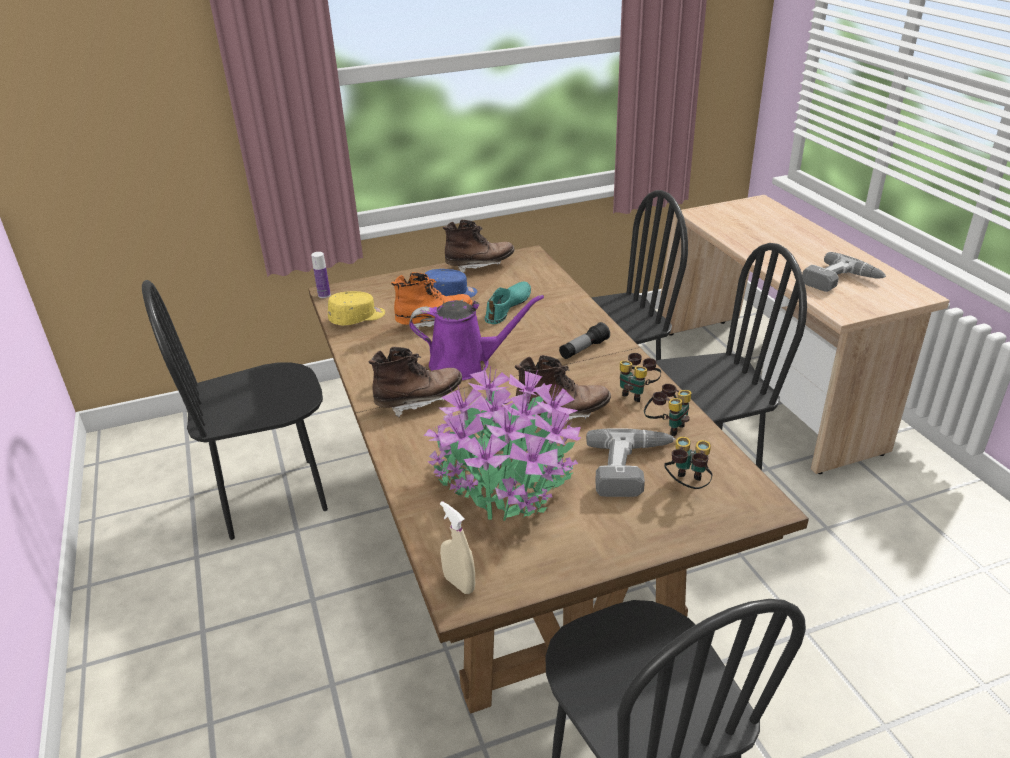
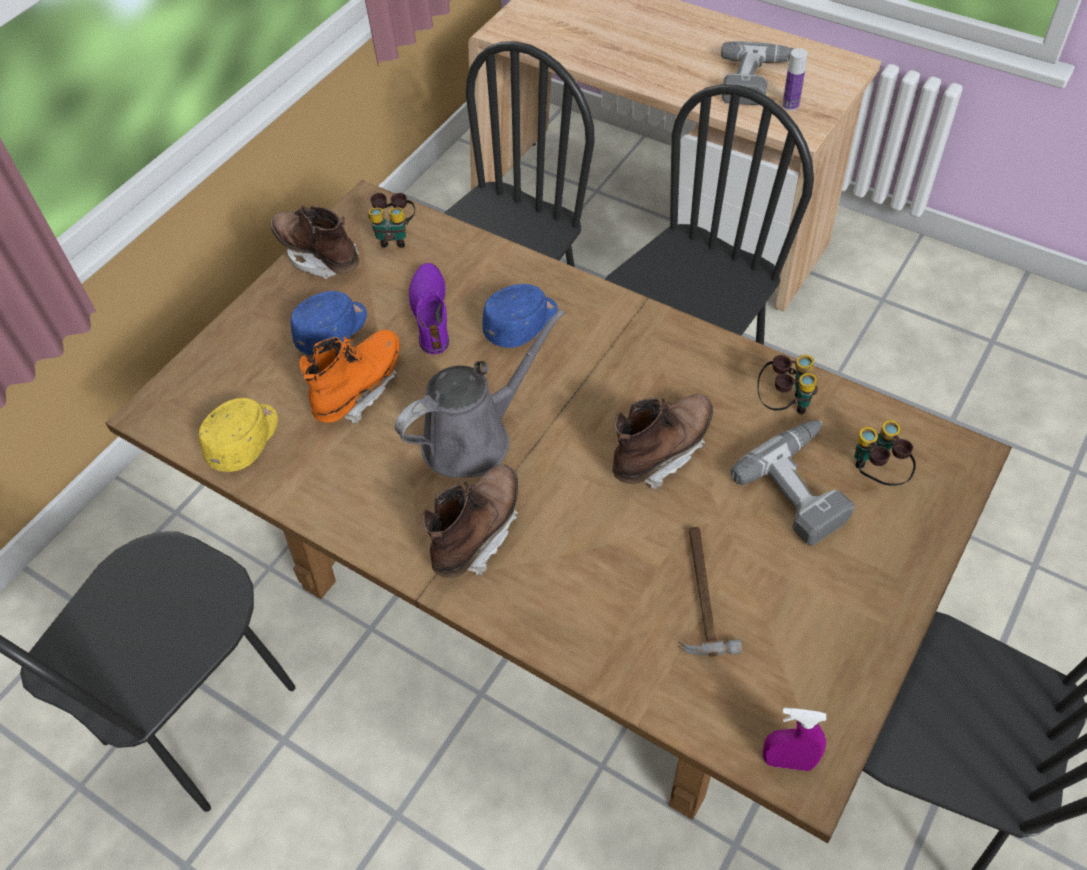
camera: 35 degrees left, 20 degrees up
(324, 295) = (147, 424): bottle -> bottle (790, 105)
(459, 584) = (788, 761): beige spray bottle -> purple spray bottle
(466, 364) = (474, 438): purple watering can -> grey watering can
(479, 265) = (319, 256): brown boot -> brown boot turned 90 degrees counterclockwise
(505, 483) = (700, 592): potted plant -> hammer
(508, 307) = (432, 313): turquoise shoe -> purple shoe
(551, 330) = (522, 324): none -> blue cap
(583, 349) = (590, 335): flashlight -> none
(637, 393) = (711, 372): binoculars -> binoculars (395, 236)

